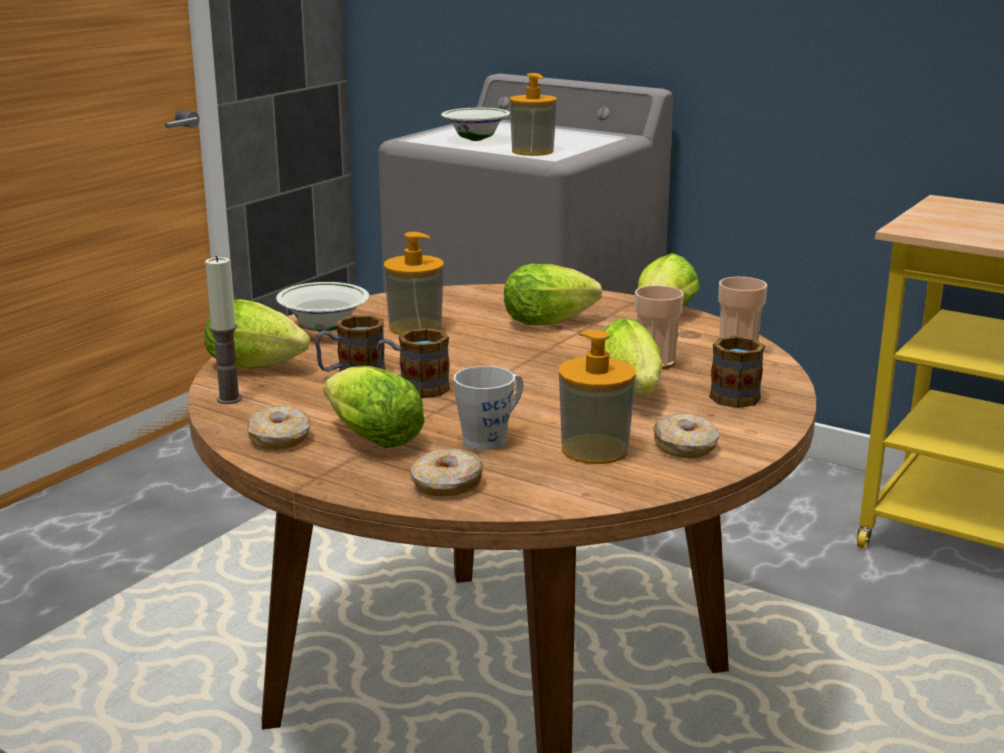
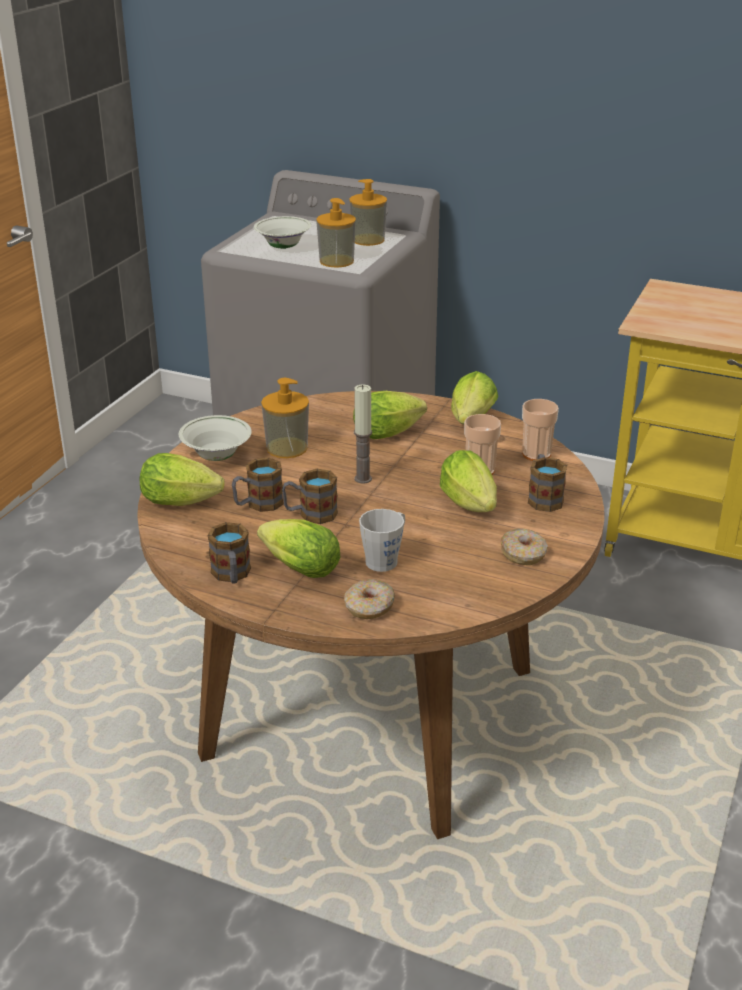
camera: 10 degrees left, 10 degrees up
(229, 399) = (175, 539): candle -> candle (363, 479)
(280, 439) = (232, 575): donut -> mug
(594, 449) = (461, 563): soap dispenser -> soap dispenser (368, 240)

